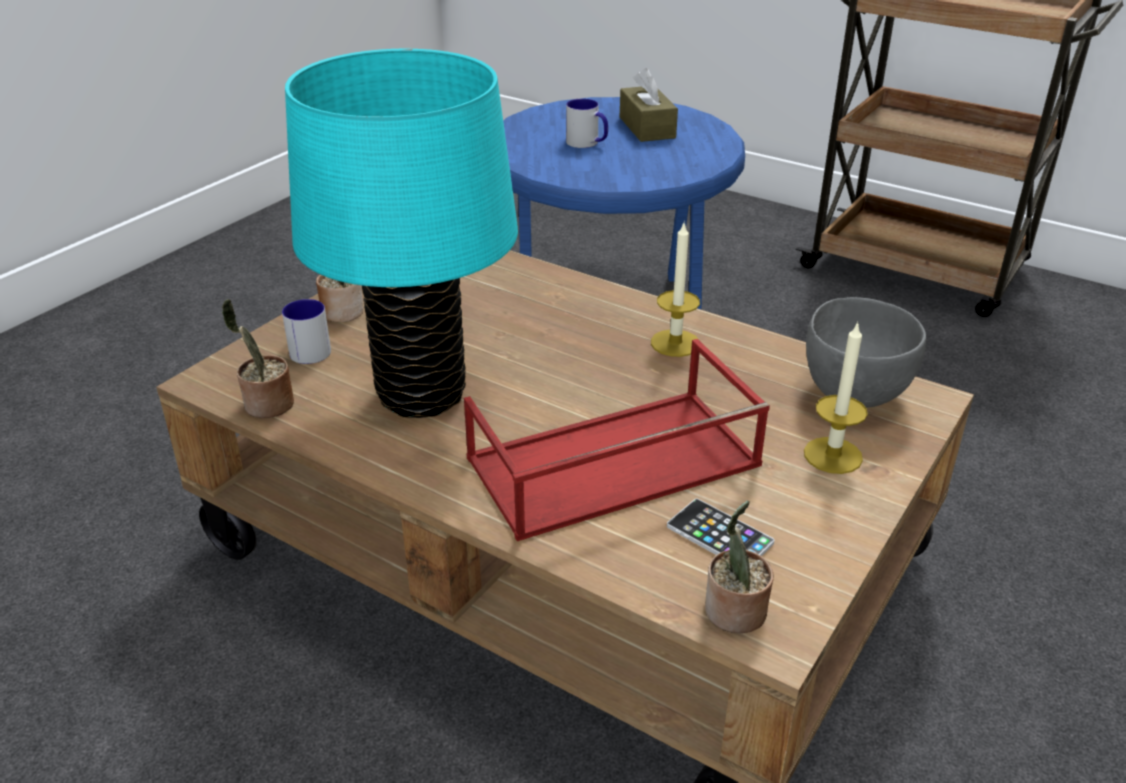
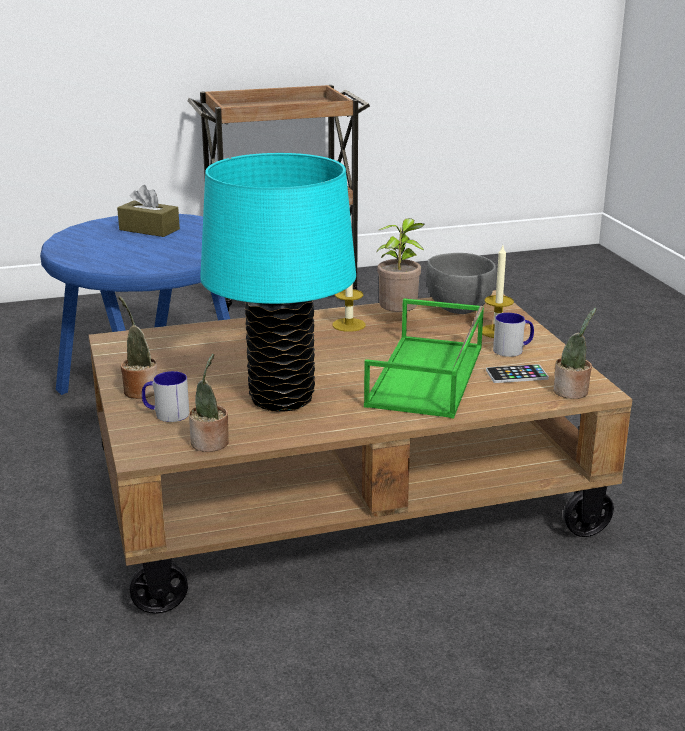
camera: 50 degrees left, 10 degrees down
(587, 143) = (134, 247): mug -> mug (513, 350)
(612, 465) = (427, 376): red tray -> green tray
(748, 367) = (399, 319): none -> potted plant

